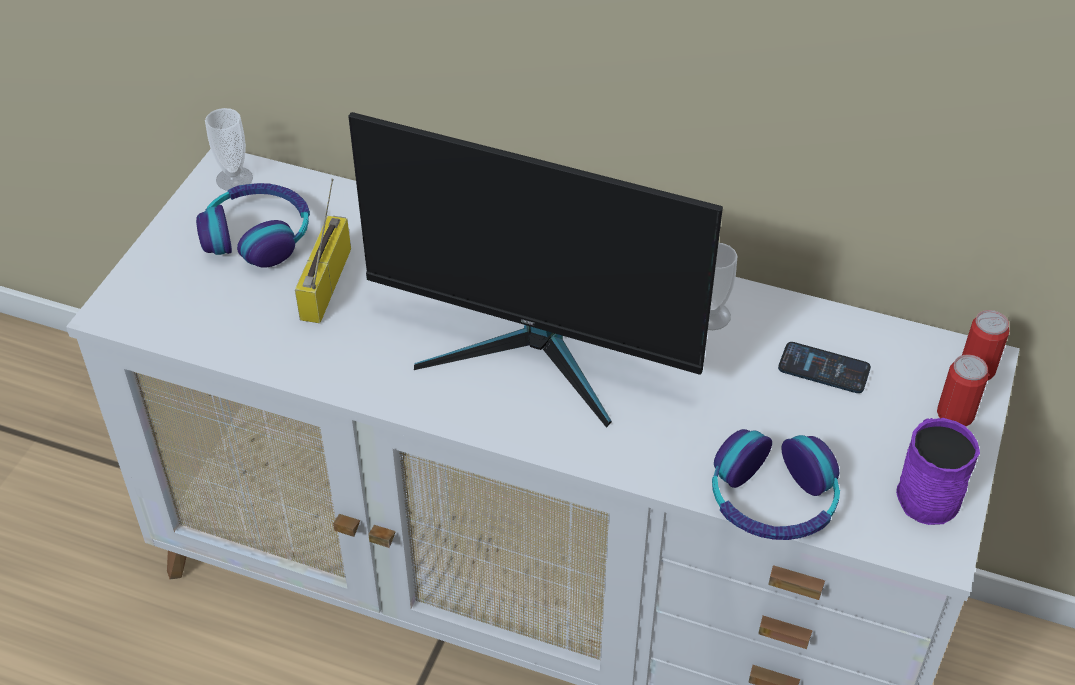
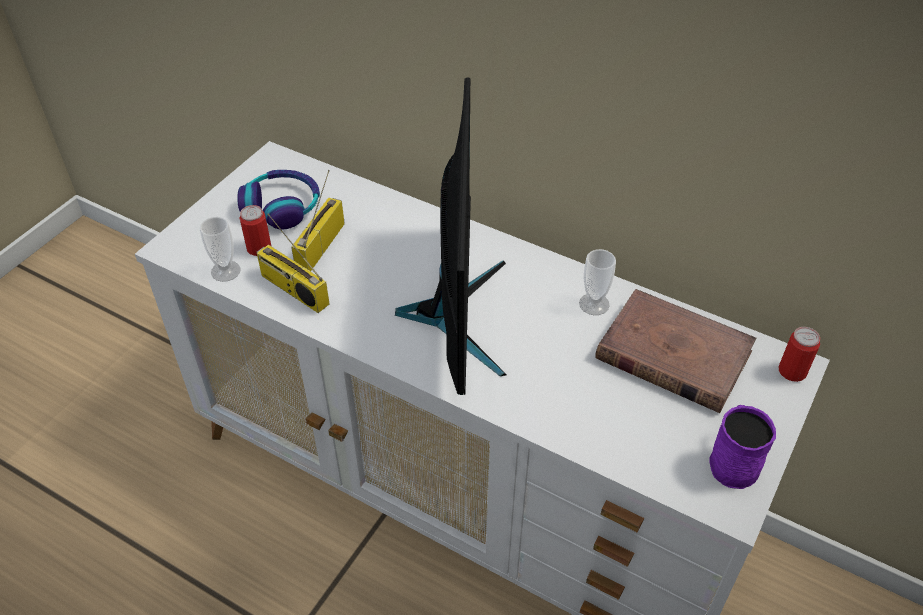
camera: 10 degrees right, 0 degrees up
(234, 179) = (276, 166): cup -> cup (225, 271)
(303, 348) = (292, 289): none -> radio
(534, 352) = (457, 314): monitor -> monitor turned 120 degrees counterclockwise
(772, 500) = (611, 450): headphones -> none
(824, 369) = (672, 355): phone -> brown book
(955, 414) = (768, 404): can -> can (259, 248)

